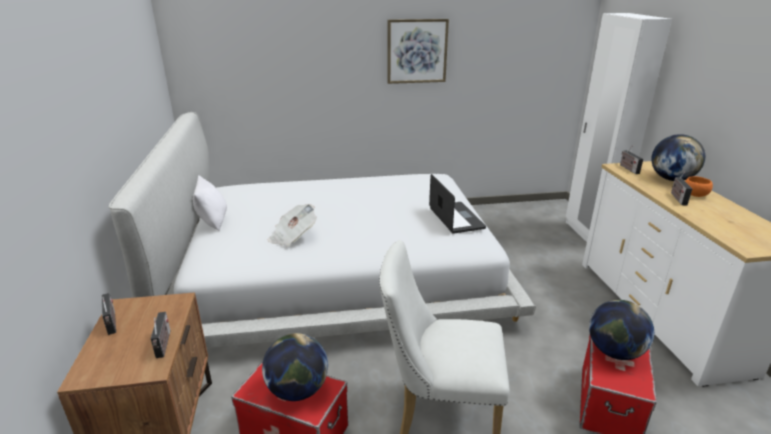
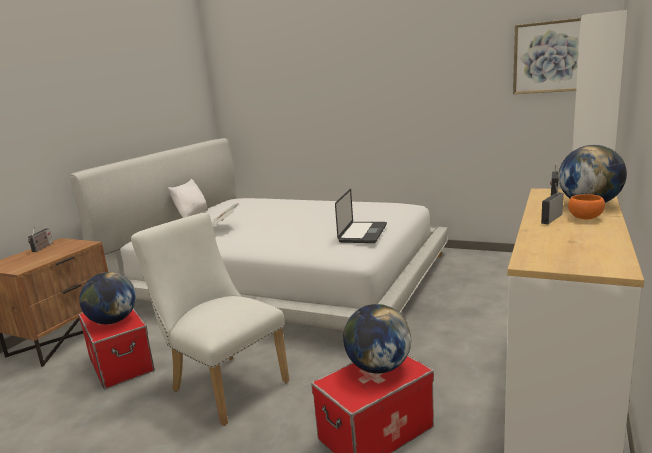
camera: 35 degrees right, 10 degrees down
(163, 345) = (43, 261): radio -> none
(417, 51) = (403, 82): picture -> picture (549, 57)

